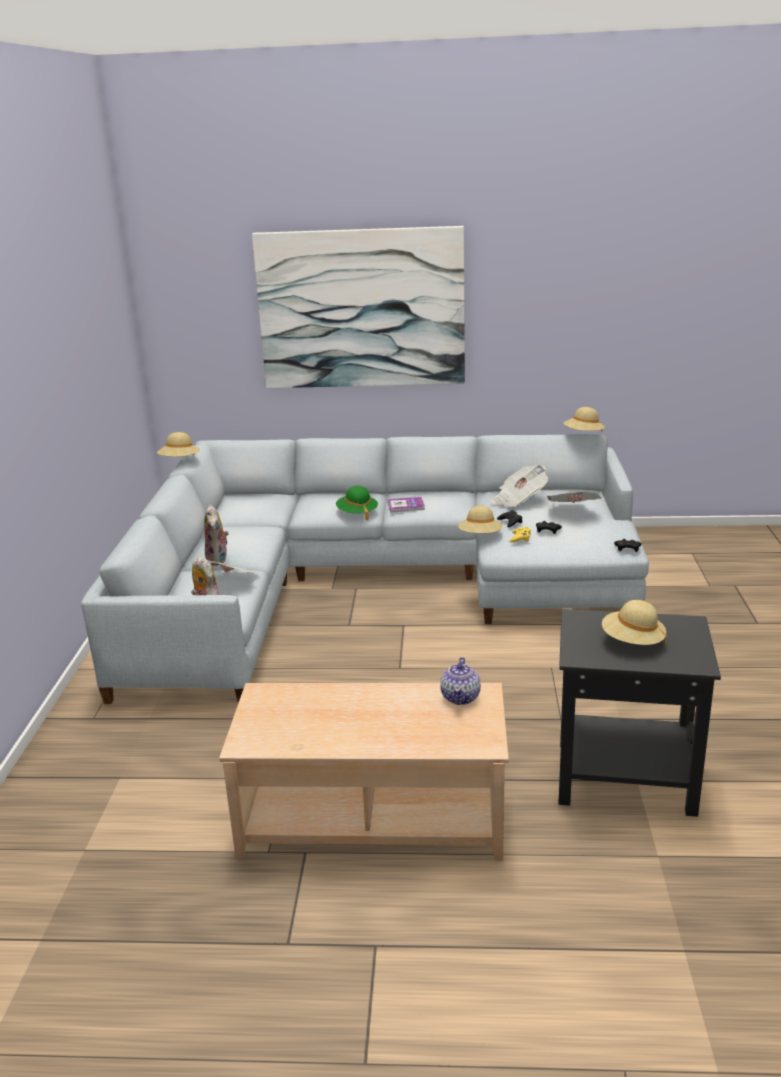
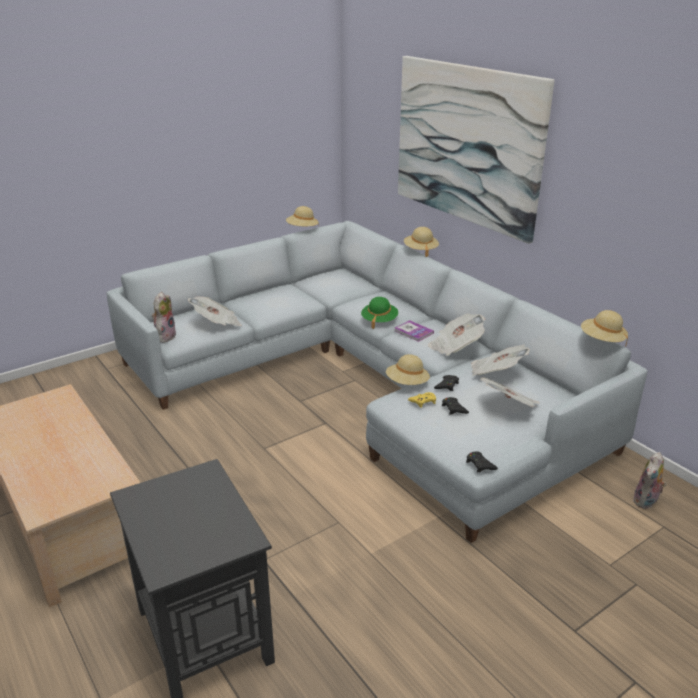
camera: 50 degrees right, 5 degrees up
(218, 560) = (244, 307): plush toy -> plush toy (646, 502)
(456, 500) = (455, 346): none -> newspaper
(461, 697) = (105, 474): teapot -> none
(632, 642) = (180, 516): beige hat -> beige hat (420, 250)

